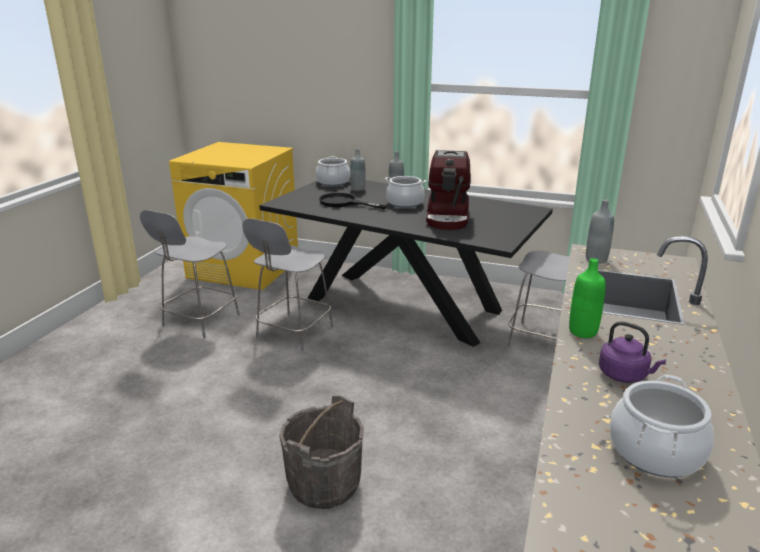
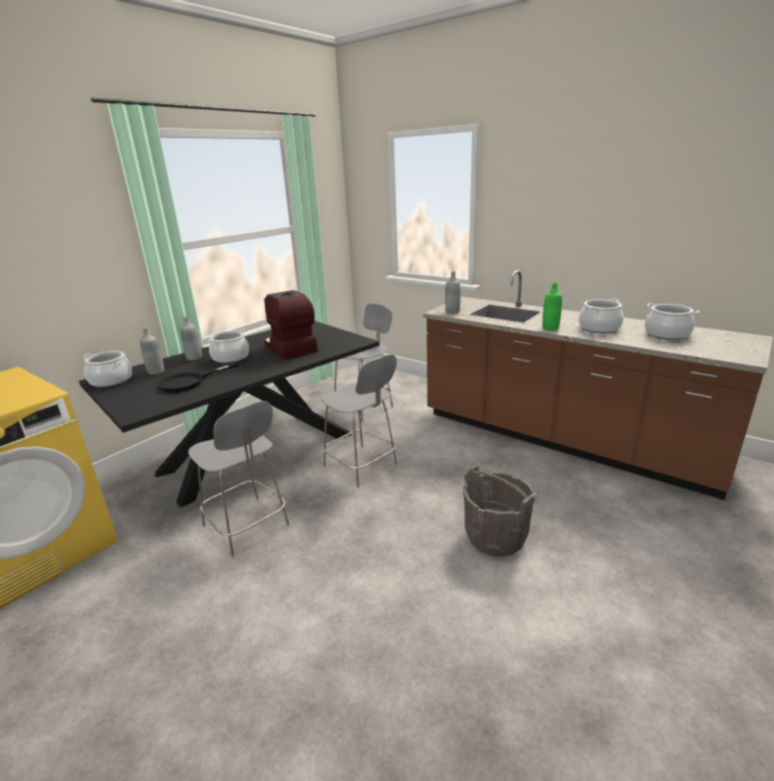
camera: 70 degrees left, 0 degrees up
(199, 321) = (141, 609): grey chair -> grey chair (362, 466)
(448, 217) = (289, 348): coffee machine -> coffee machine turned 150 degrees counterclockwise
(625, 375) = (599, 328): purple kettle -> cooking pot

